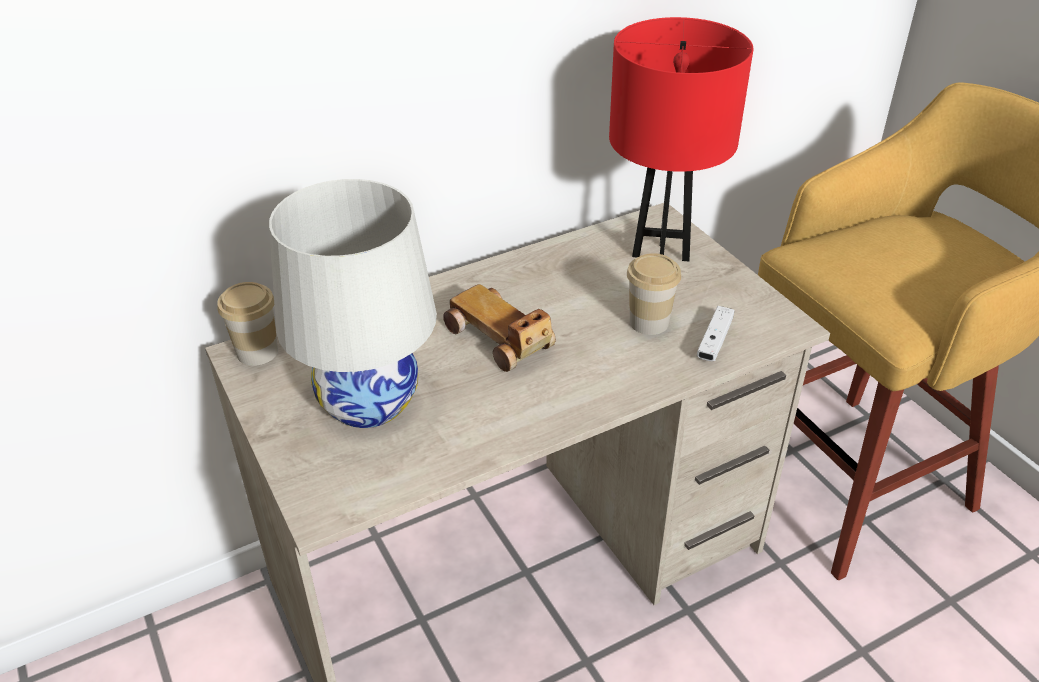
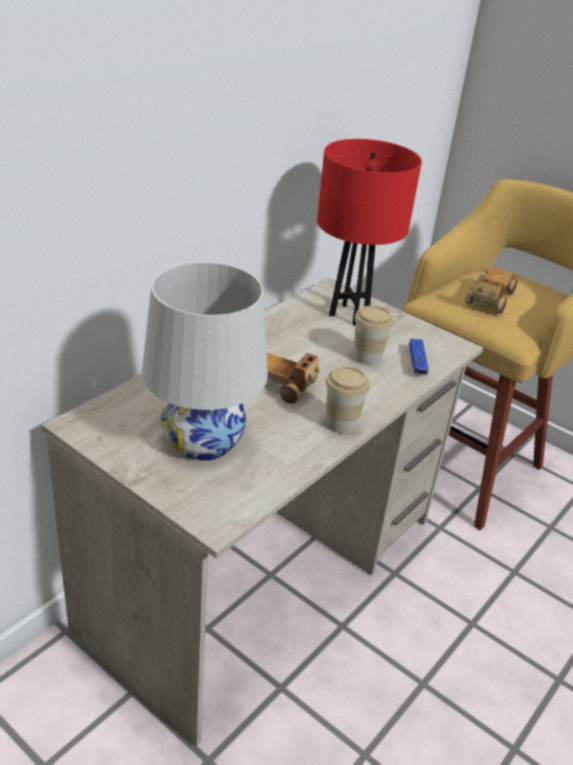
camera: 25 degrees left, 5 degrees down
(257, 352) = (90, 421): cup -> cup (341, 423)
(714, 341) = (417, 363): white game controller -> blue game controller
(889, 259) = (489, 298): none -> toy car

